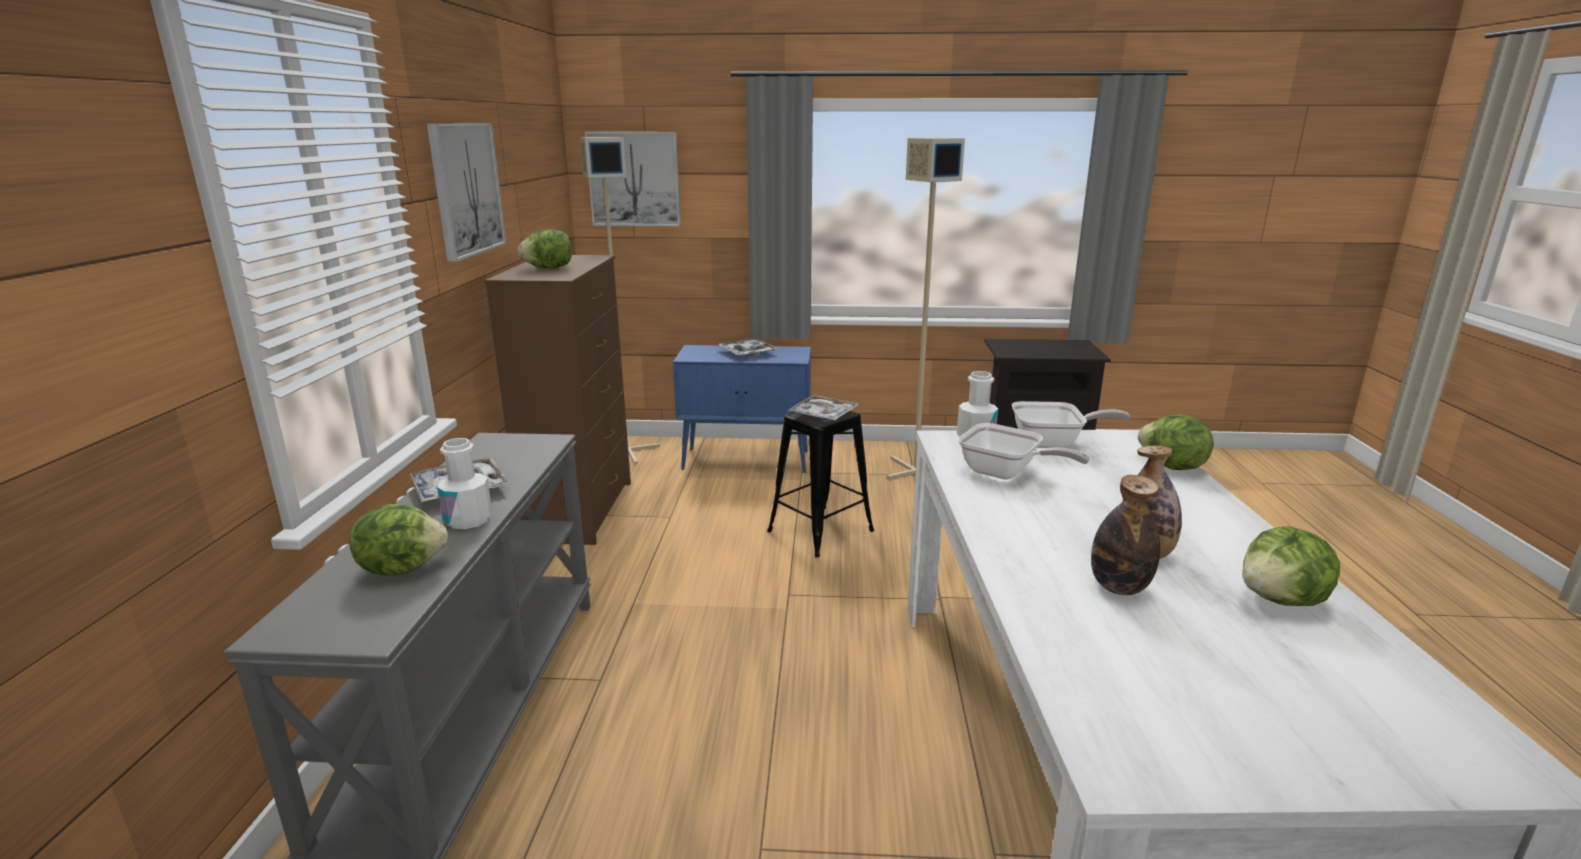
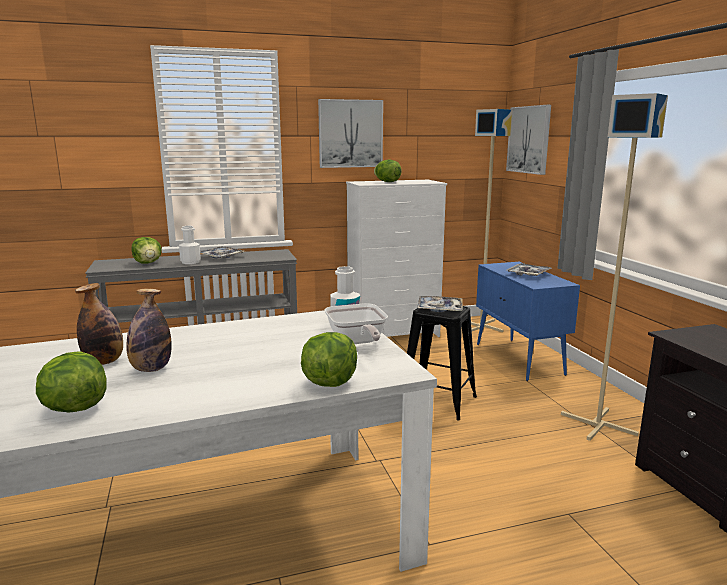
camera: 70 degrees right, 5 degrees down
(581, 510) = (394, 334): brown dresser -> white dresser
(1006, 473) = (280, 331): frying pan -> none

